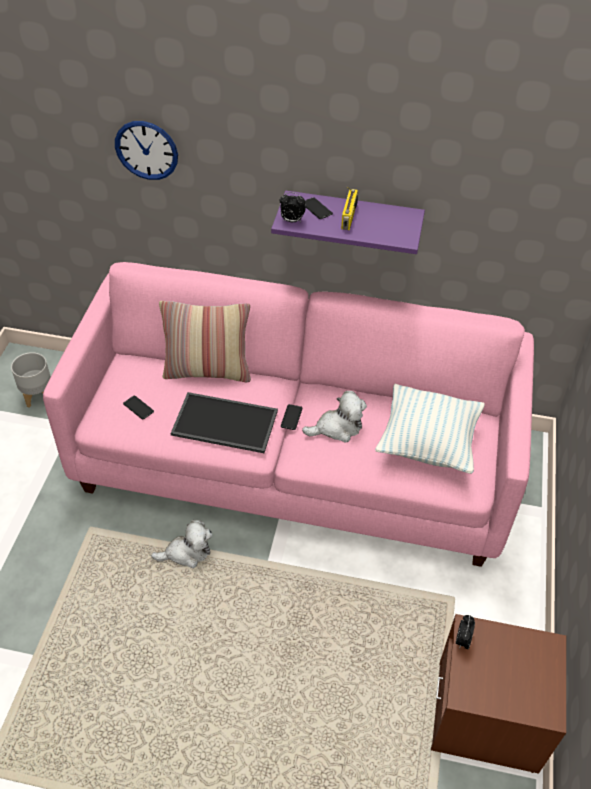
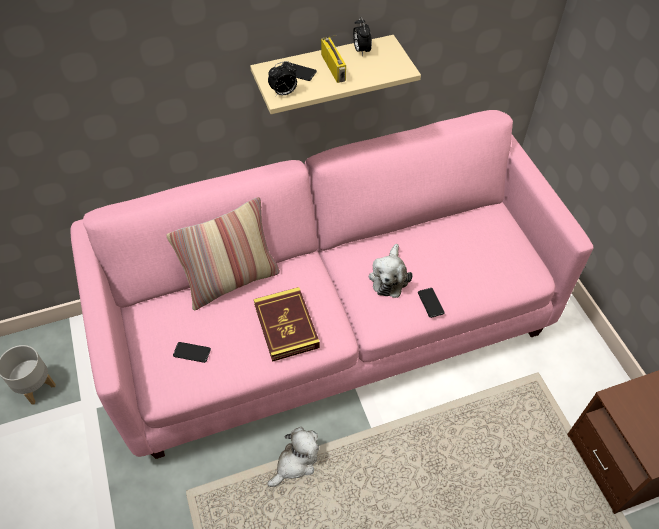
camera: 30 degrees left, 5 degrees up
(146, 150) = (82, 75): wall clock -> none
(223, 424) = (286, 326): tray -> book
(291, 417) = (341, 288): phone -> phone (430, 303)
(337, 428) = (389, 277): plush toy -> plush toy turned 150 degrees clockwise
(352, 221) = (323, 72): purple shelf -> beige shelf
(428, 443) = (472, 253): pillow -> none
(462, 640) = (618, 412): alarm clock -> alarm clock (361, 50)

